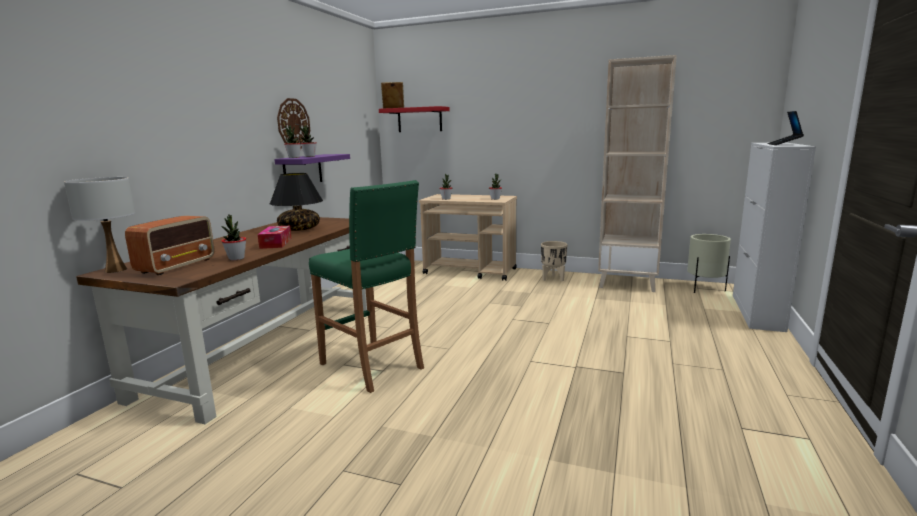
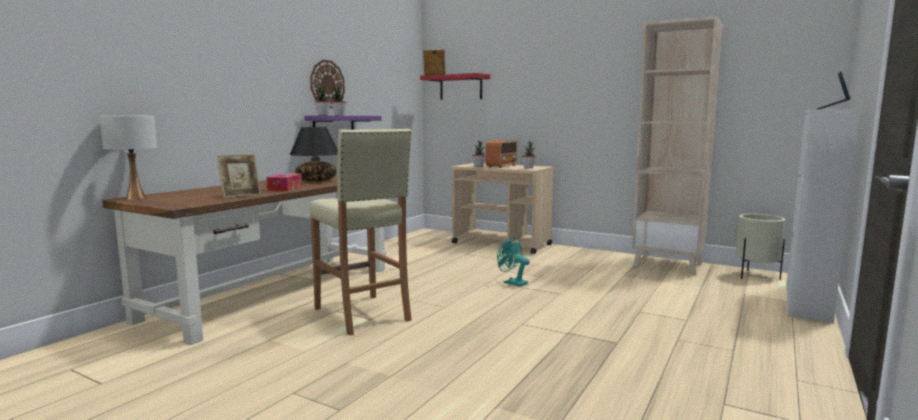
camera: 10 degrees right, 5 degrees down
(177, 266) = (187, 198): radio -> radio (502, 166)
(236, 258) = (240, 196): potted plant -> picture frame
(372, 366) = (362, 314): green stool -> beige stool
(500, 315) = (512, 283): none -> turquoise fan
(553, 279) = (586, 256): beige planter -> none

